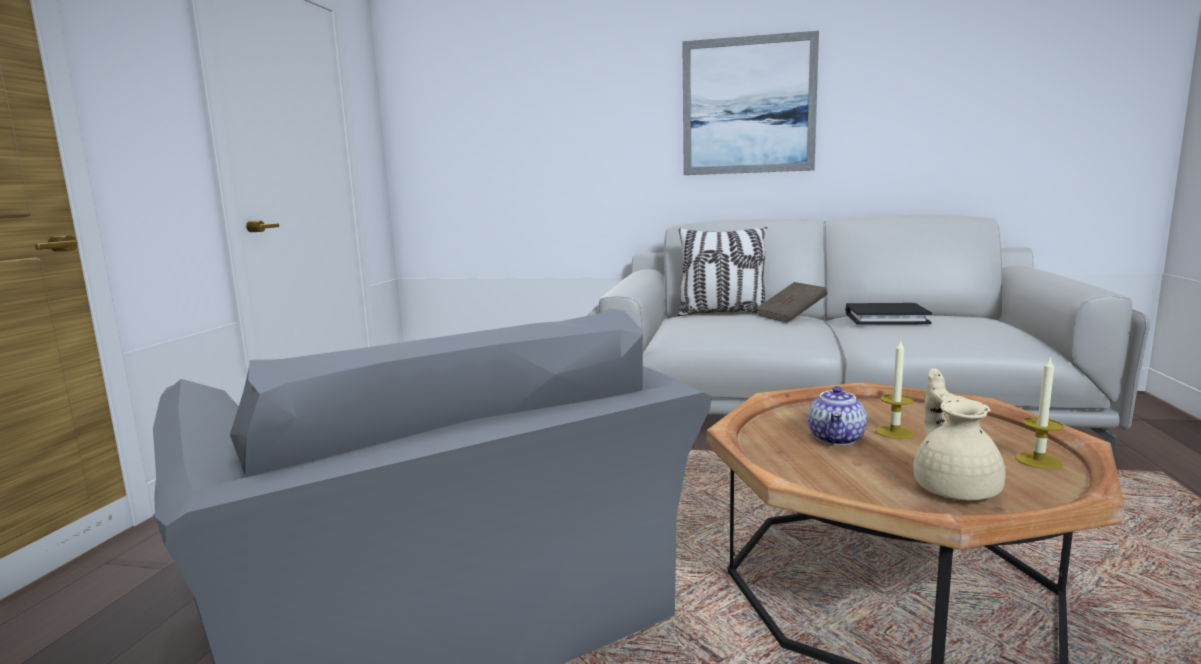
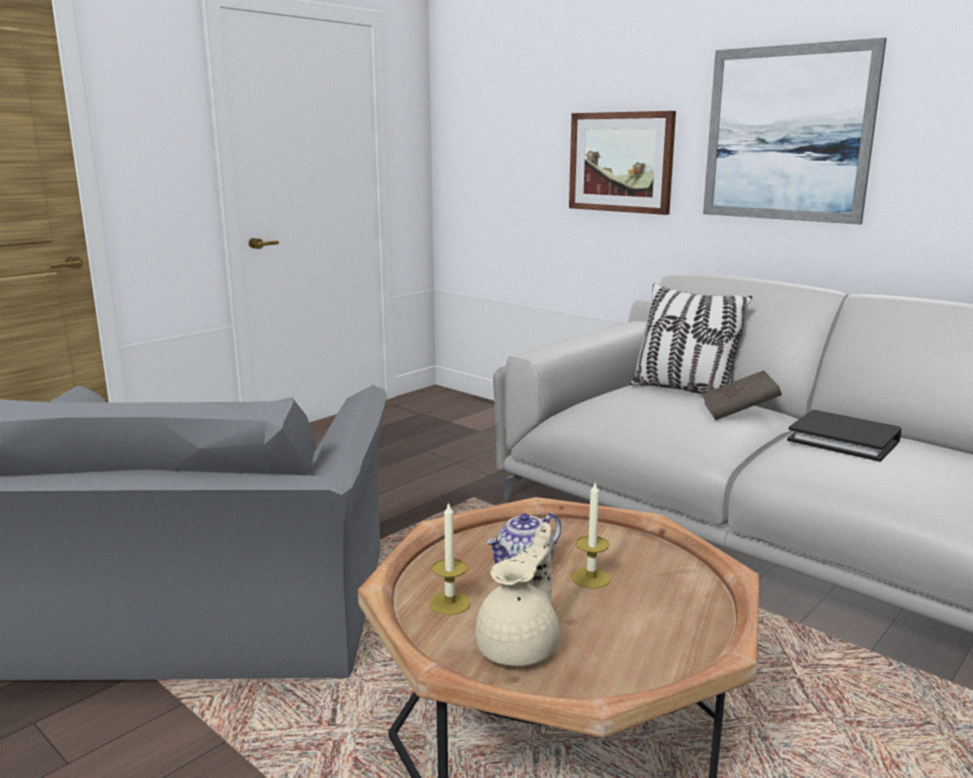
camera: 30 degrees right, 5 degrees up
(600, 138) = (621, 162): none -> picture
(1038, 461) = (660, 654): candle -> candle (450, 603)

